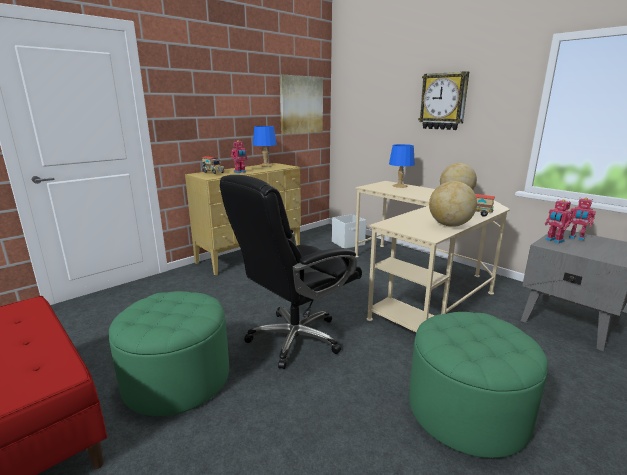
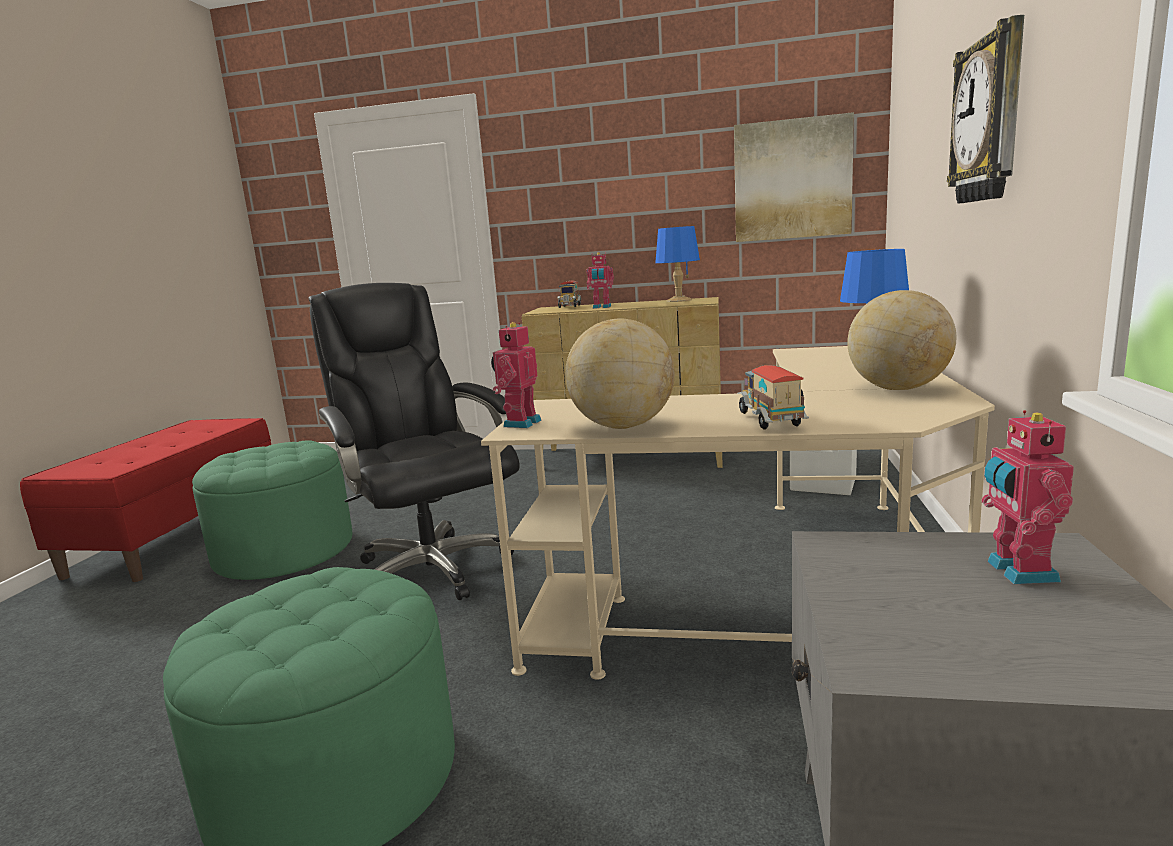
camera: 55 degrees right, 5 degrees down
(296, 337) = (433, 570): black office chair -> black office chair turned 45 degrees clockwise
(554, 240) = (901, 548): toy robot -> toy robot (520, 423)

